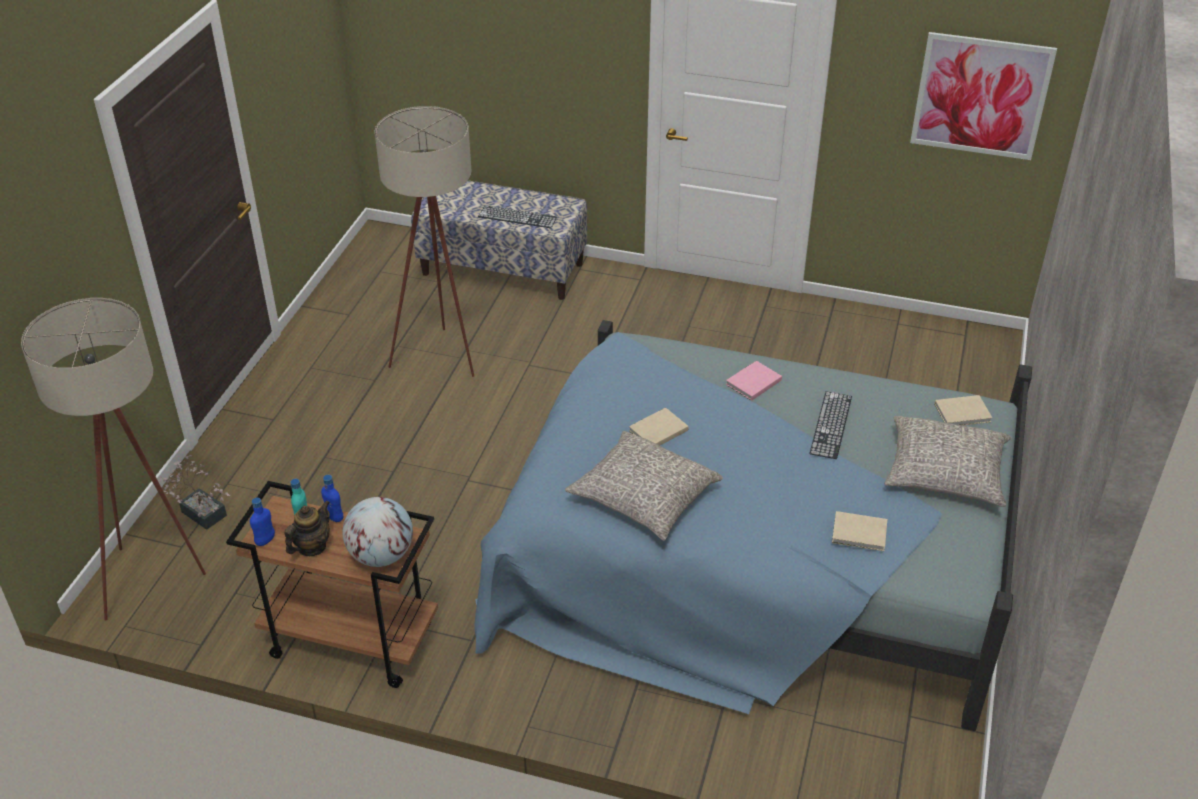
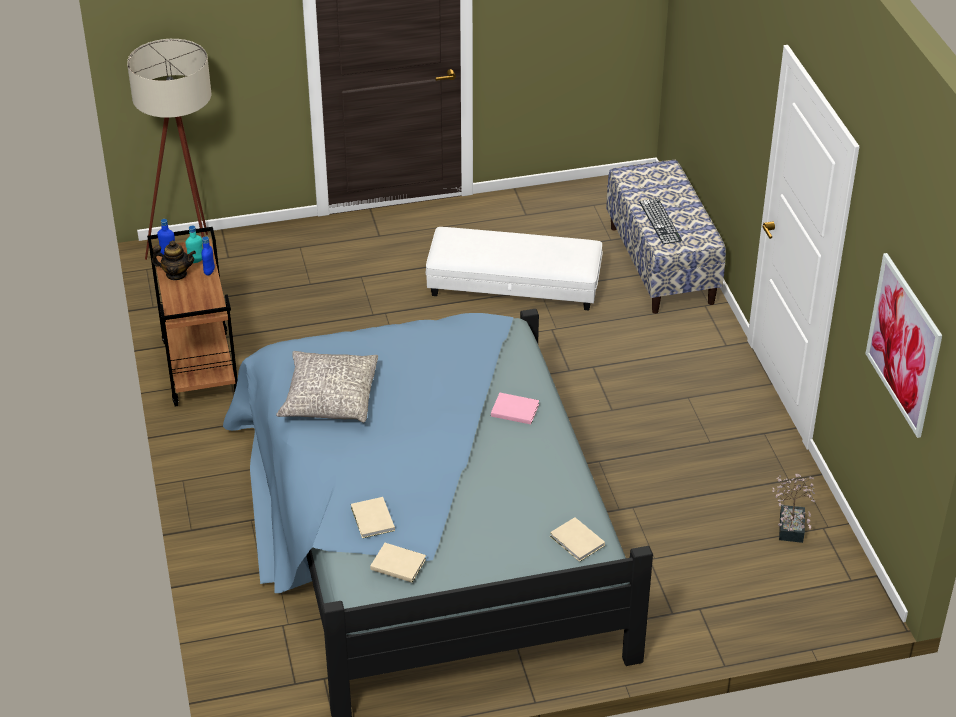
camera: 60 degrees right, 0 degrees up
(201, 511) = (266, 249): potted plant -> potted plant (792, 524)
(381, 555) = (189, 305): globe -> none
(443, 362) = (514, 285): beige floor lamp -> white ottoman
(656, 430) = (408, 378): beige book -> beige book (397, 563)
(831, 425) = (491, 466): keyboard -> none
(944, 473) = (487, 550): grey pillow -> none

